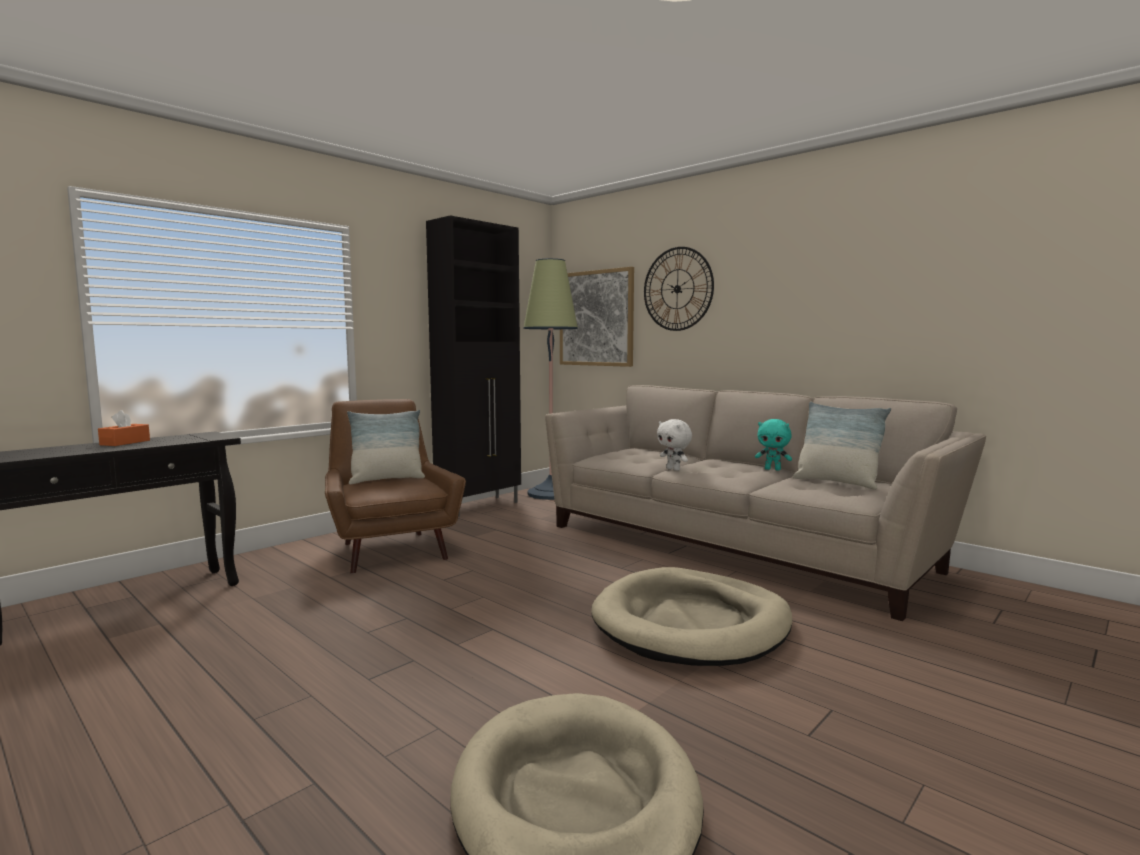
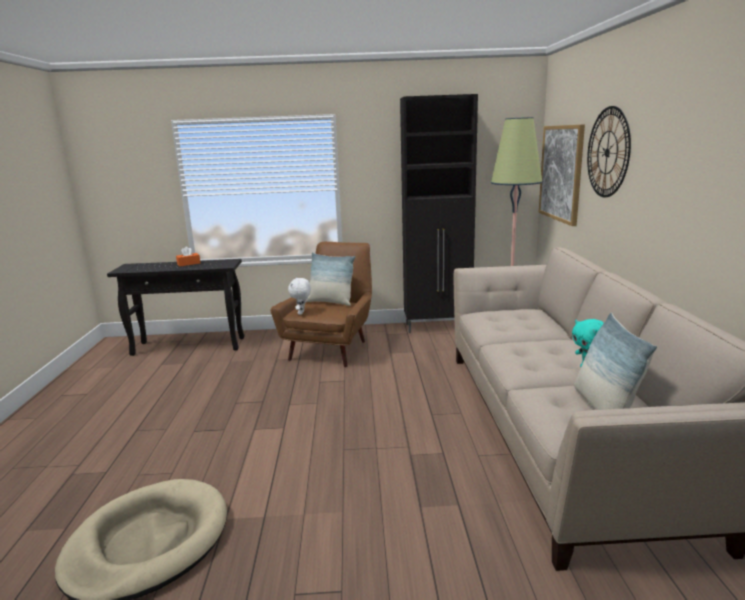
camera: 45 degrees right, 10 degrees up
(674, 469) = (500, 344): white plush toy -> white plush toy (301, 313)
(691, 624) = (387, 480): beige dog bed -> none

